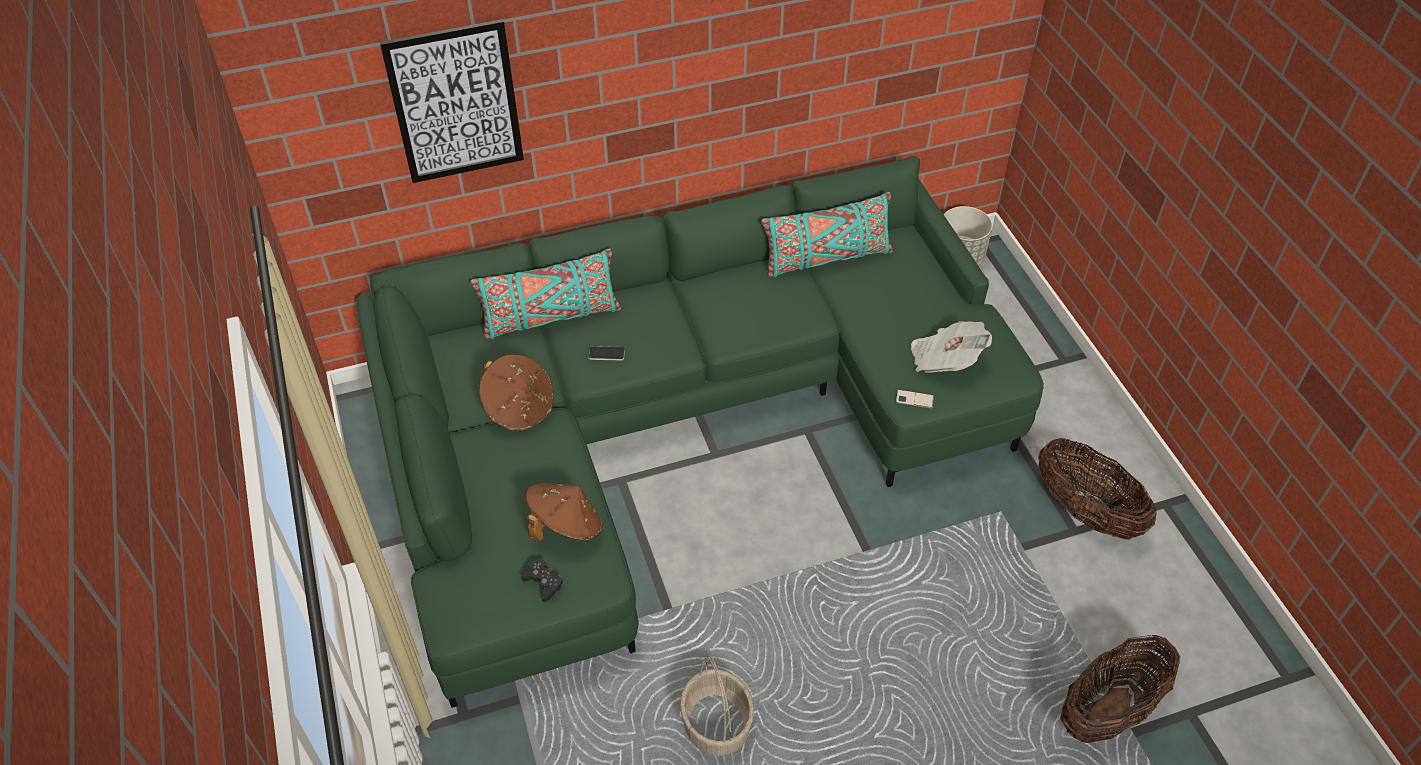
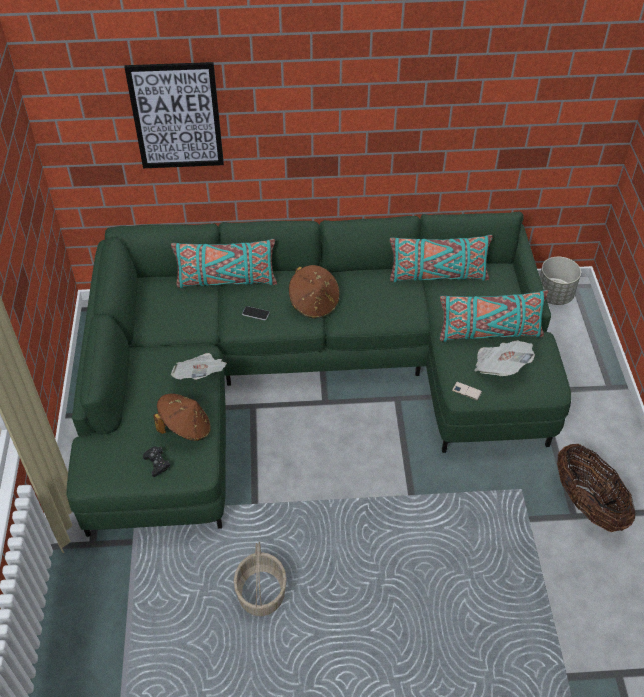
camera: 15 degrees right, 0 degrees up
(519, 408) = (183, 339): brown hat -> brown hat (314, 303)
(561, 452) = (200, 376): none -> newspaper
(916, 319) = (489, 333): none -> turquoise pillow
(1108, 710) = (554, 655): basket -> none

